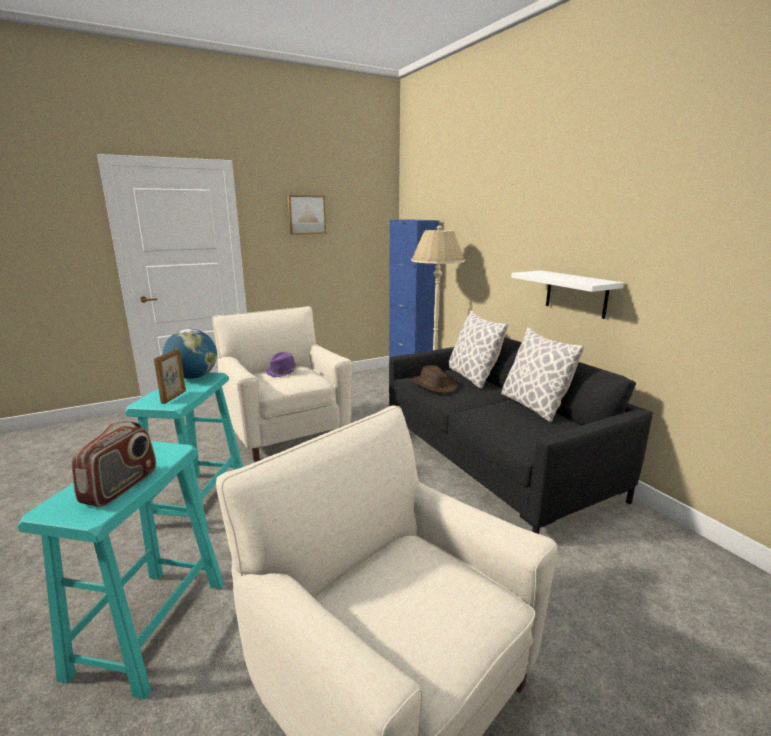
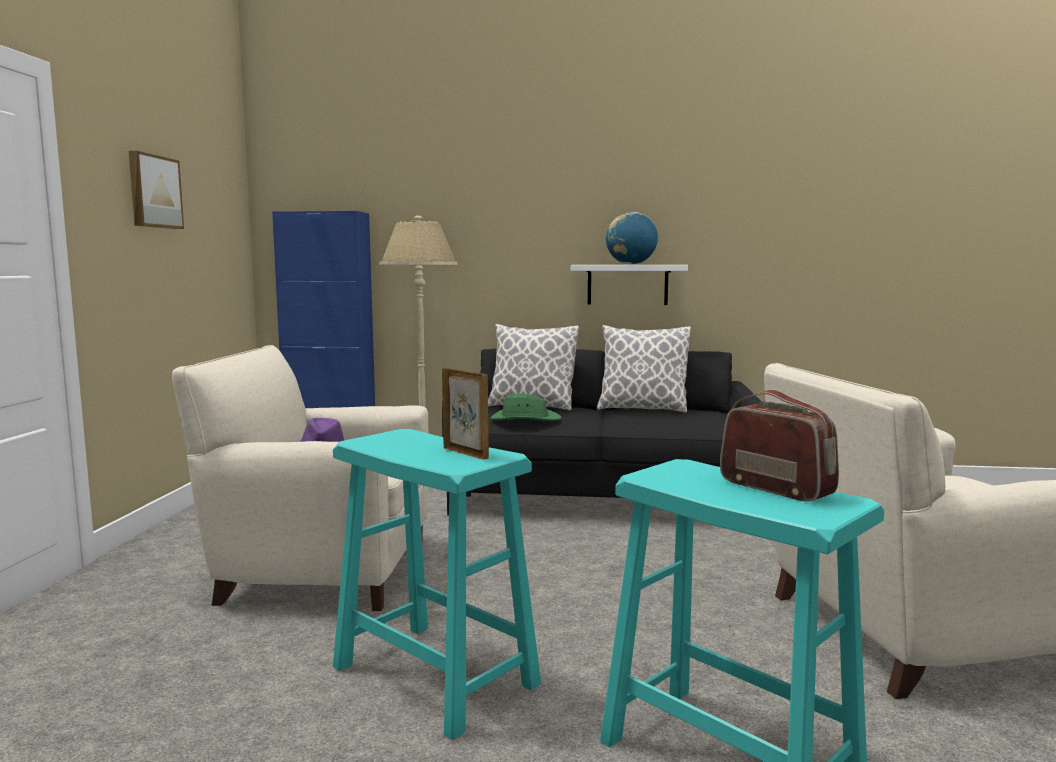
camera: 55 degrees left, 10 degrees down
(193, 377) = (386, 440): globe -> globe (631, 264)
(433, 385) = (525, 419): brown hat -> green hat

